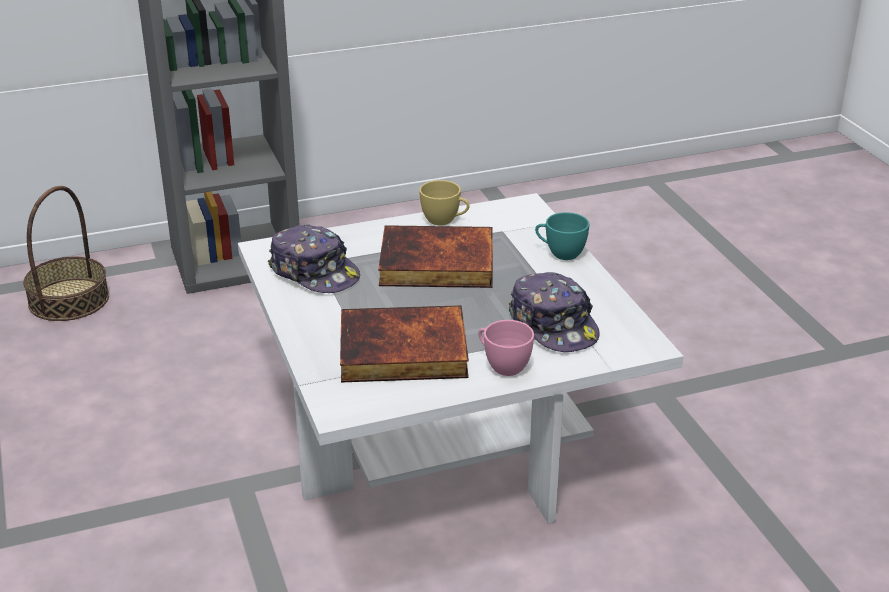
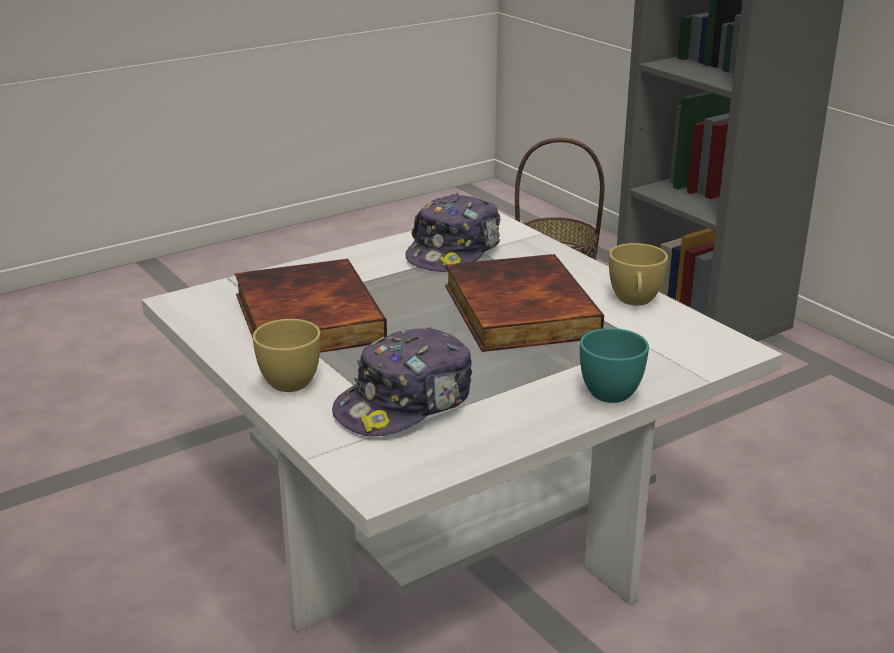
camera: 75 degrees right, 5 degrees down
(502, 365) = (294, 379): pink cup -> yellow cup

